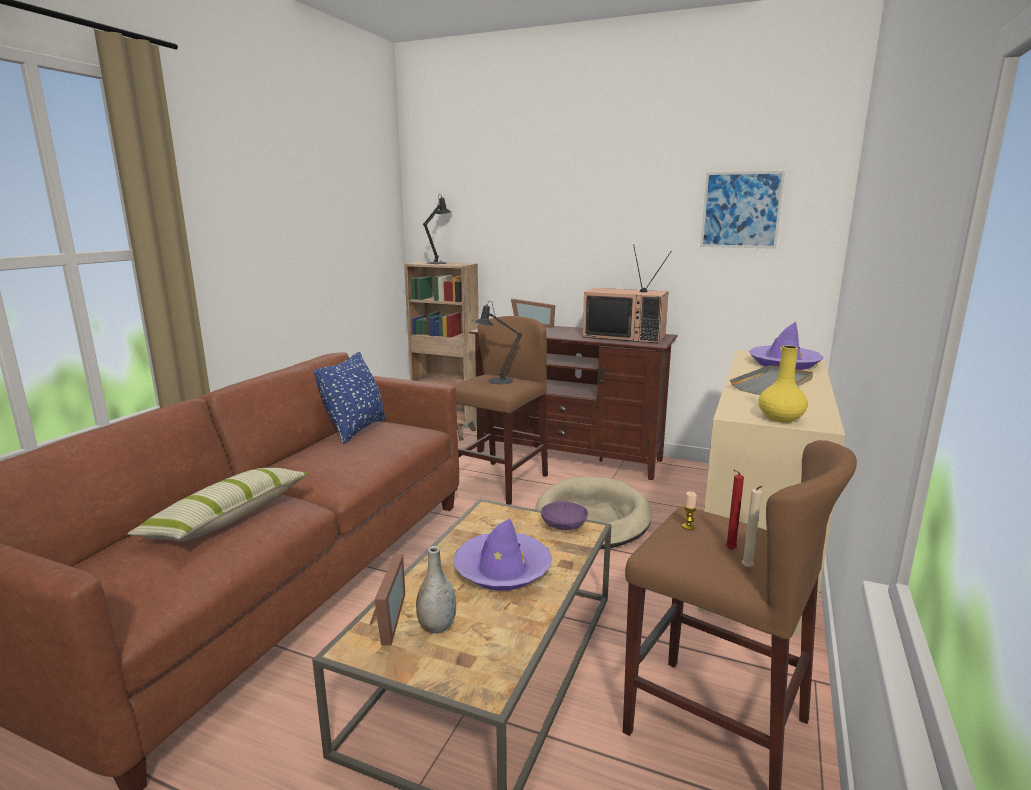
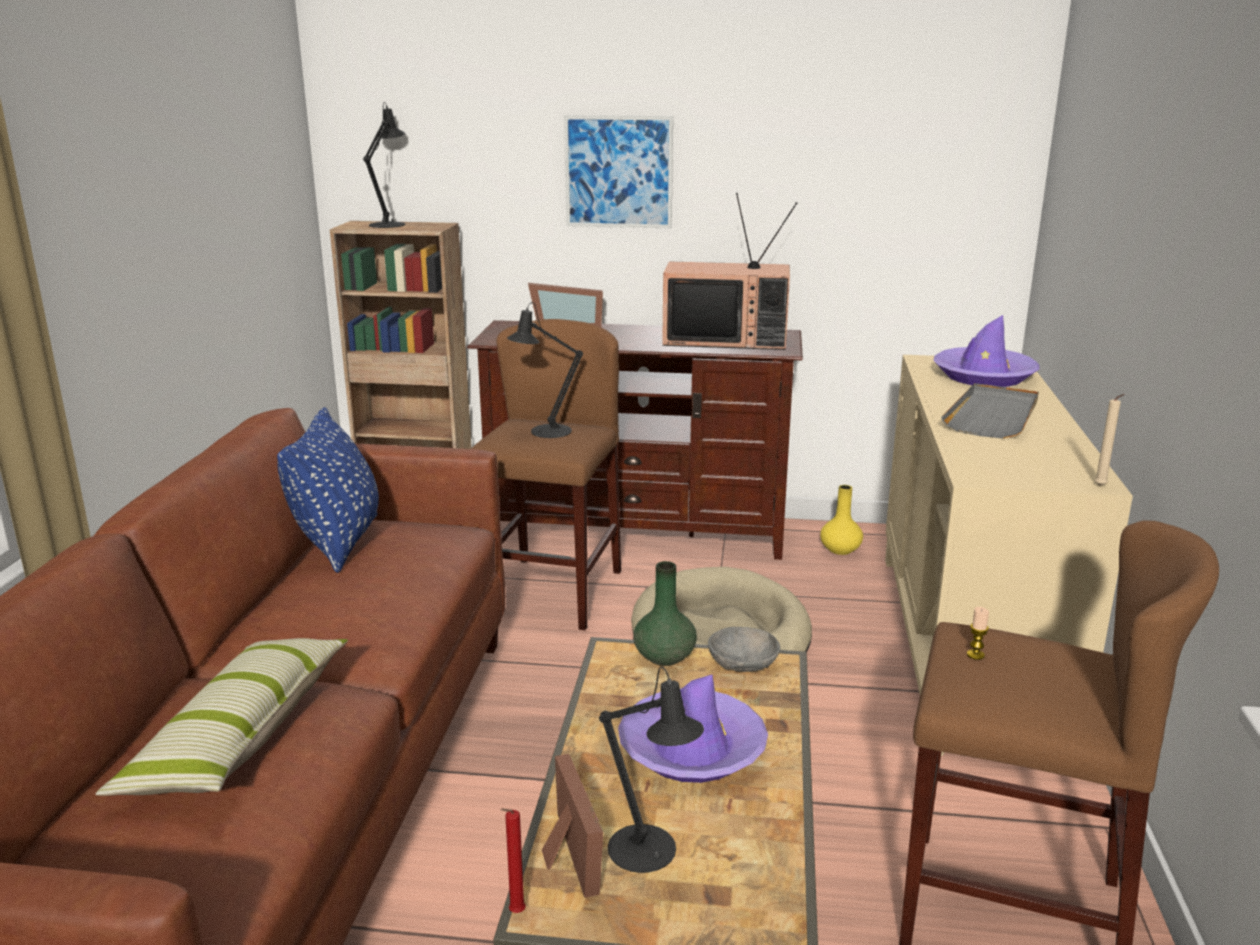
camera: 15 degrees left, 5 degrees up
(437, 627) = (649, 854): grey vase -> black table lamp
(518, 515) = (665, 656): none -> green vase
(564, 527) = (743, 667): purple bowl -> grey bowl
(729, 550) = (1045, 683): red candle -> red candle (515, 913)
(741, 210) = (893, 134): picture -> picture (618, 172)
(747, 568) = (1080, 706): beige candle -> beige candle (1101, 487)
(780, 418) = (1039, 477): yellow vase -> yellow vase (840, 550)

